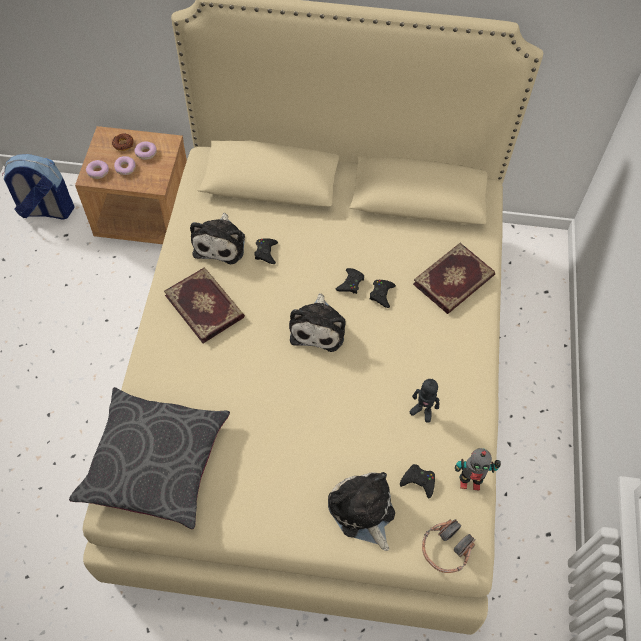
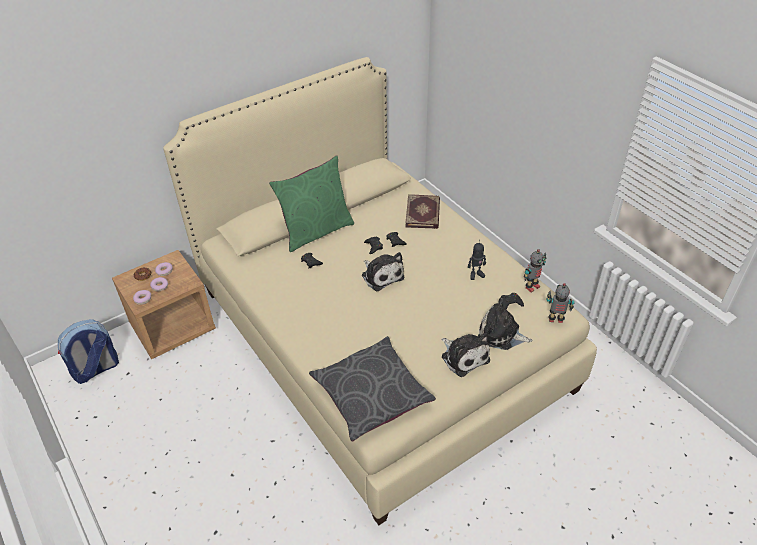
camera: 40 degrees left, 15 degrees down
(205, 305) = (307, 306): book -> none
(220, 243) = (279, 274): plush toy -> plush toy (464, 356)
(312, 216) = (316, 231): none -> green pillow
(446, 549) = (555, 320): headphones -> toy robot

